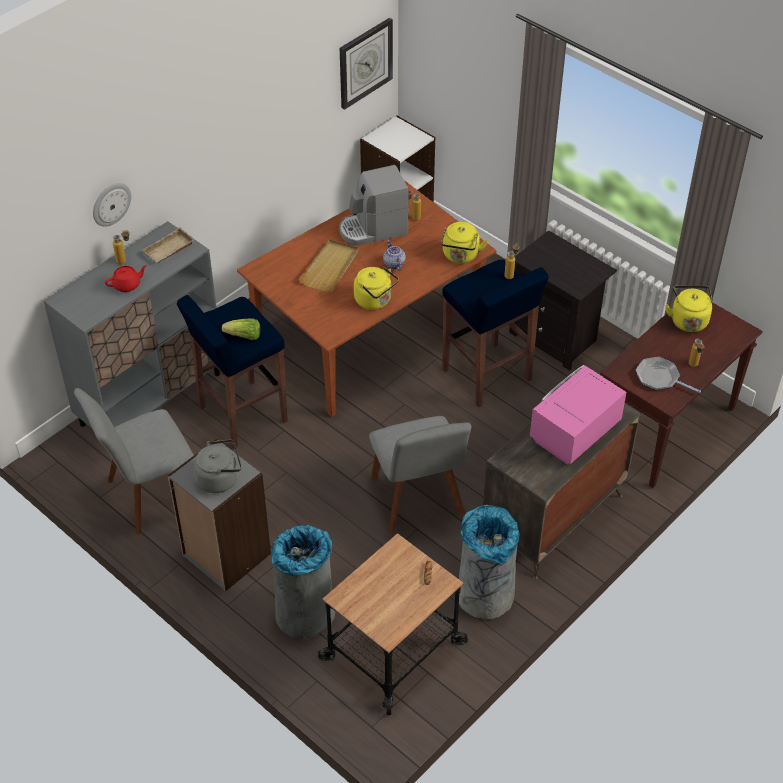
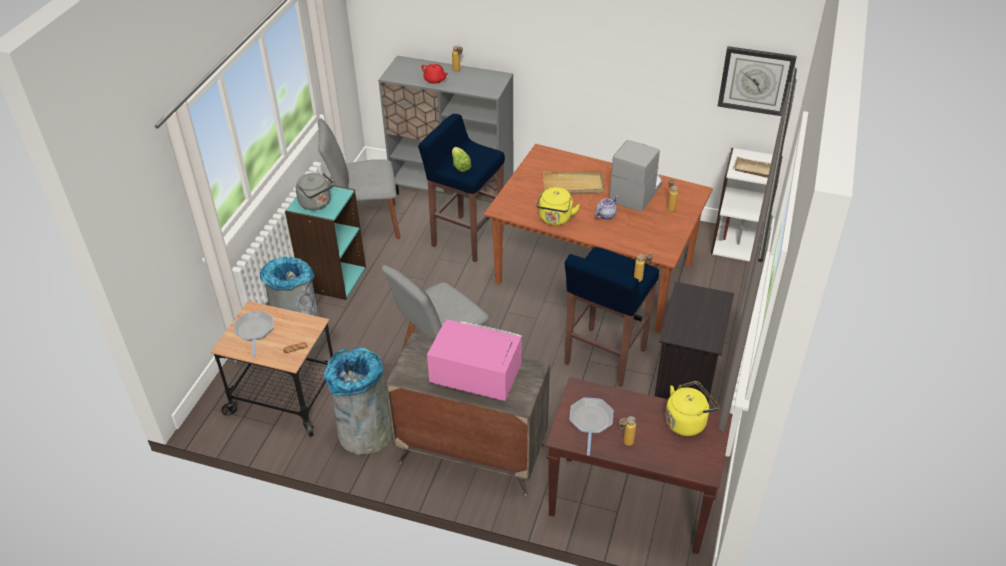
camera: 65 degrees right, 5 degrees down
(111, 204) = (468, 24): wall clock -> none
(149, 495) = (366, 224): grey chair -> grey chair turned 45 degrees counterclockwise
(169, 250) = (483, 83): beige tray -> beige tray (753, 170)
(225, 555) = (333, 278): grey bookcase -> turquoise bookcase
(373, 229) = (636, 191): coffee machine -> coffee machine turned 75 degrees clockwise
(378, 603) = (255, 331): none -> frying pan
(460, 256) = (647, 248): yellow kettle -> none

